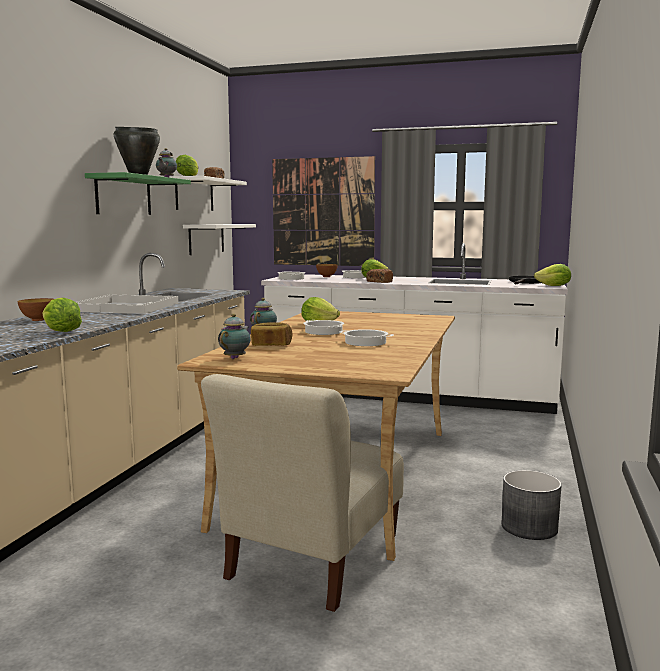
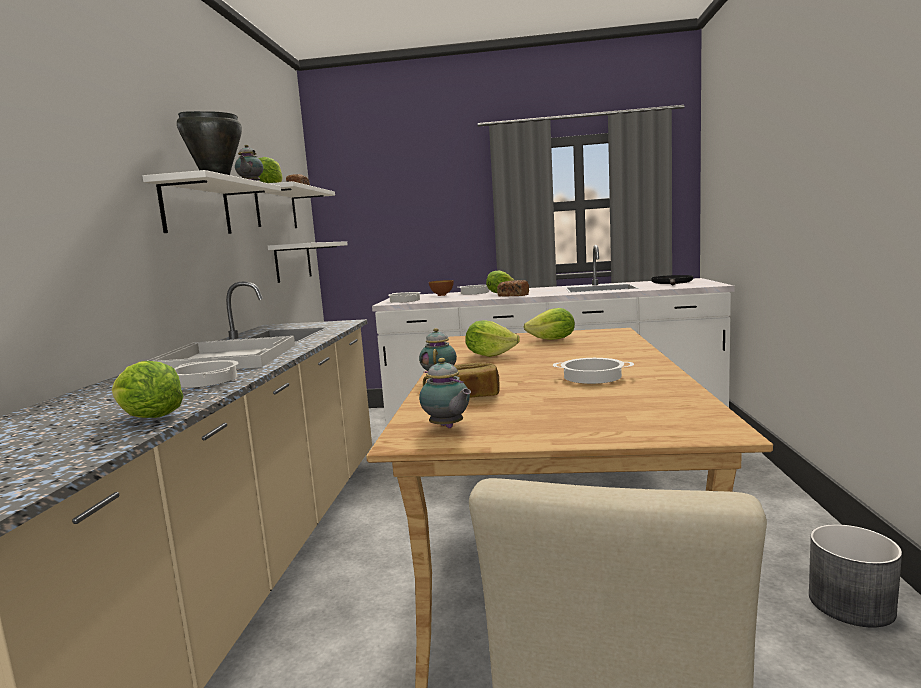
camera: 10 degrees left, 0 degrees up
(38, 320) = (98, 396): bowl -> none
(123, 195) = (196, 208): green shelf -> white shelf
(236, 358) = (447, 427): teapot -> teapot turned 135 degrees clockwise
(323, 212) = (424, 222): picture -> none
(324, 331) = (513, 365): cooking pot -> cooking pot (206, 380)
(554, 286) = (712, 284): lettuce -> lettuce (552, 340)

